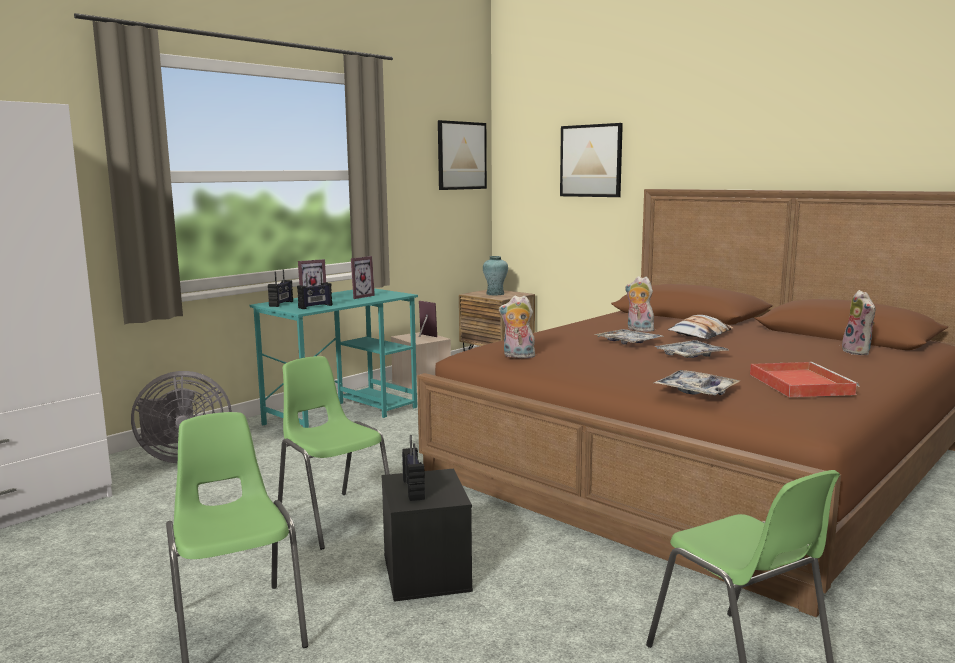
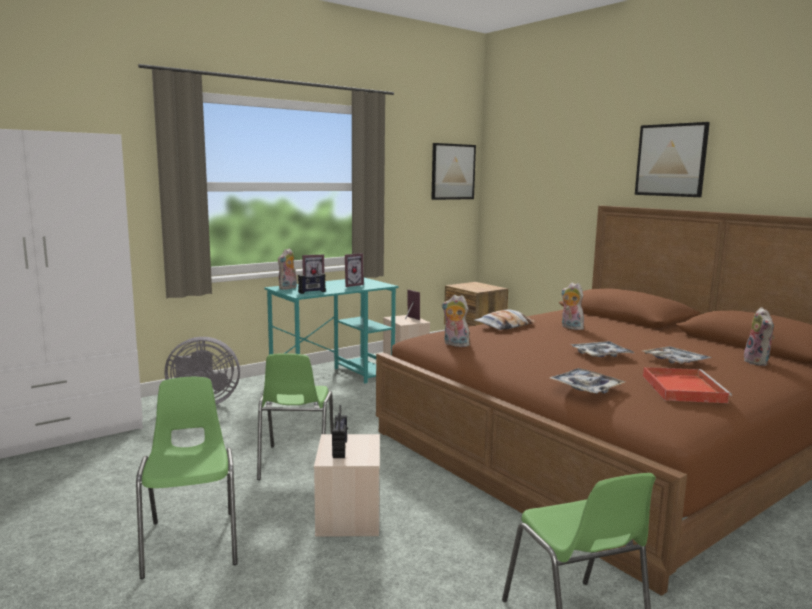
camera: 10 degrees right, 0 degrees up
(281, 304) = (288, 288): radio -> plush toy
(335, 518) = (296, 463): green chair -> green chair turned 150 degrees counterclockwise
(424, 572) = (348, 515): black storage box -> beige storage box
(495, 294) = (474, 286): turquoise vase -> none
(591, 161) = (557, 179): picture -> picture (671, 160)
(628, 342) = (554, 339): tray -> tray (675, 361)
(700, 335) = (622, 336): pillow -> pillow (505, 326)

